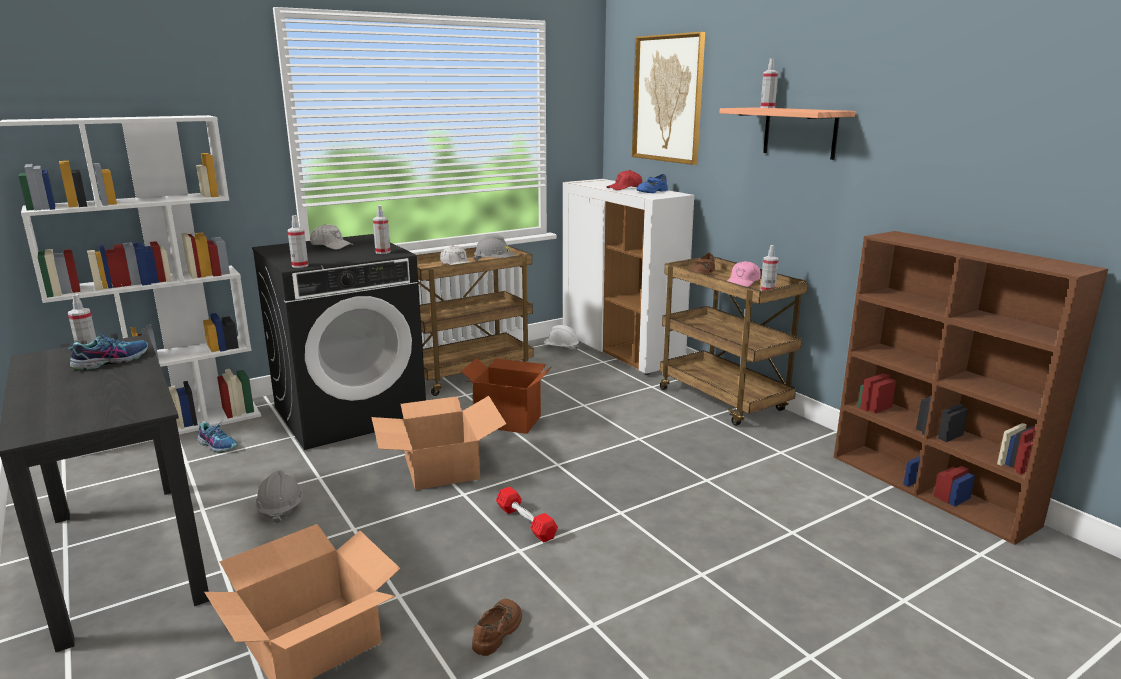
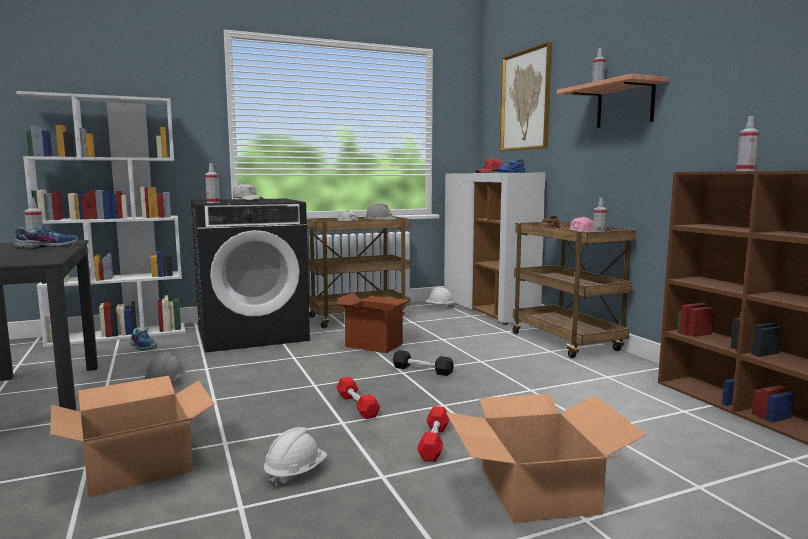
camera: 10 degrees right, 10 degrees down
(383, 252) = (282, 201): spray bottle -> spray bottle (745, 170)
(440, 467) = (304, 368): cardboard box -> cardboard box (537, 490)
(498, 631) = (295, 473): brown shoe -> white hard hat
(578, 459) = (422, 370): none -> black dumbbell
(630, 569) = (434, 442): none -> red dumbbell

